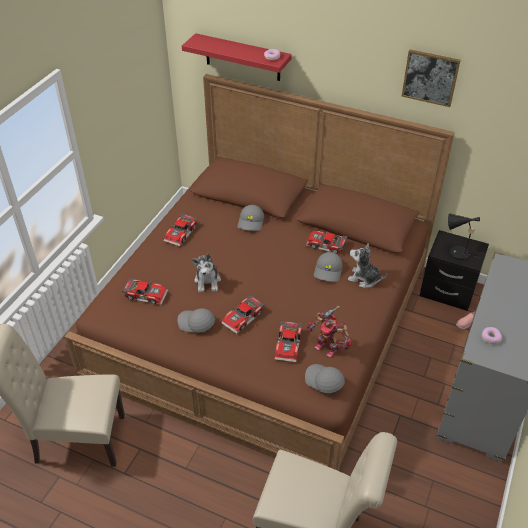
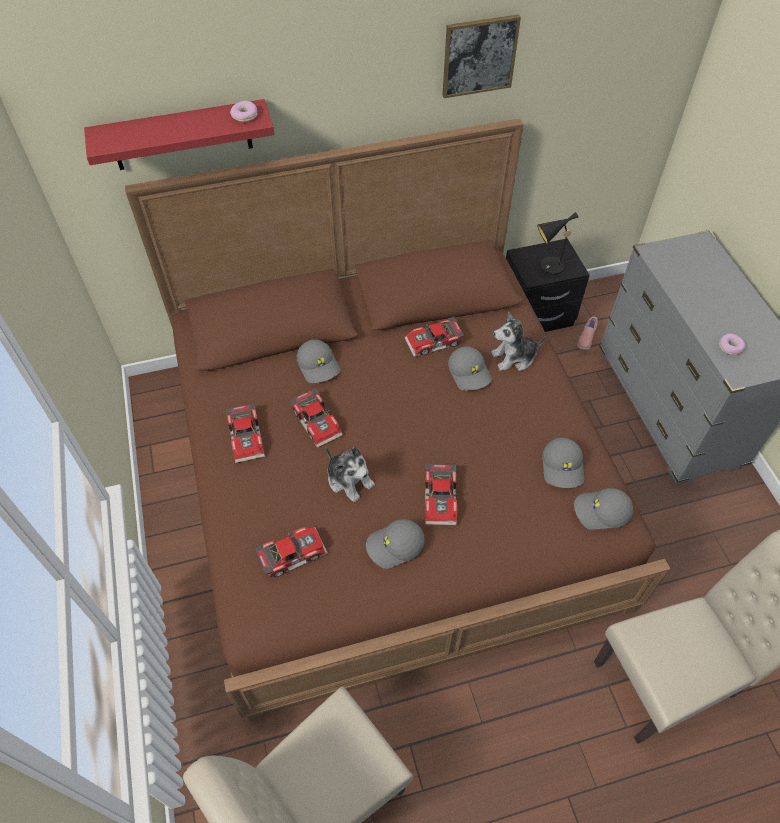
camera: 40 degrees left, 10 degrees up
(289, 345) = (524, 495): toy car -> toy car (318, 421)
(327, 347) = (563, 467): toy robot -> grey cap

